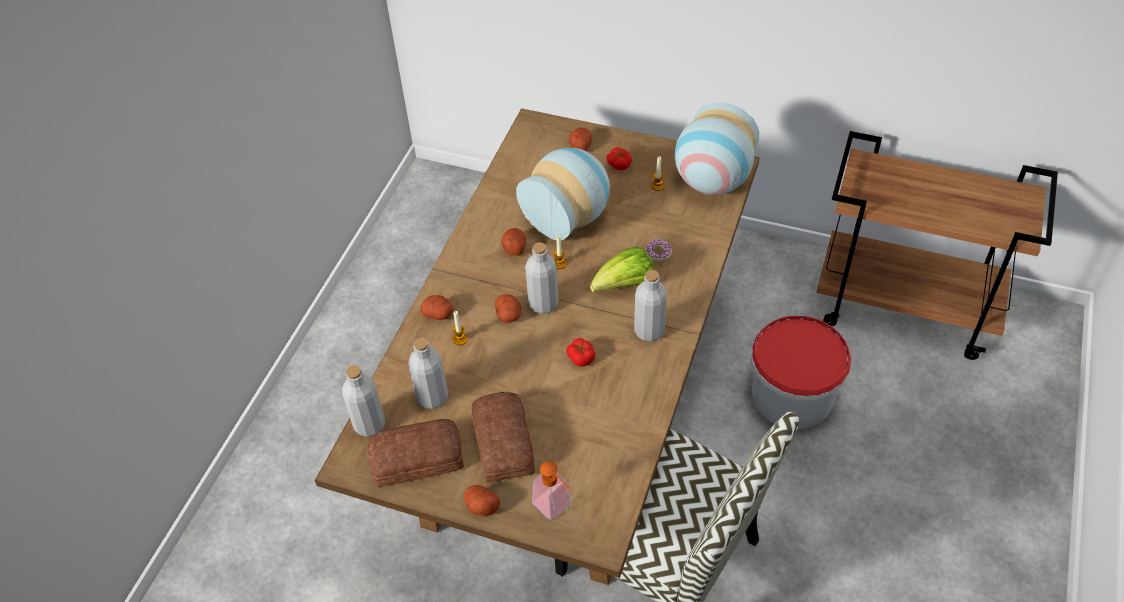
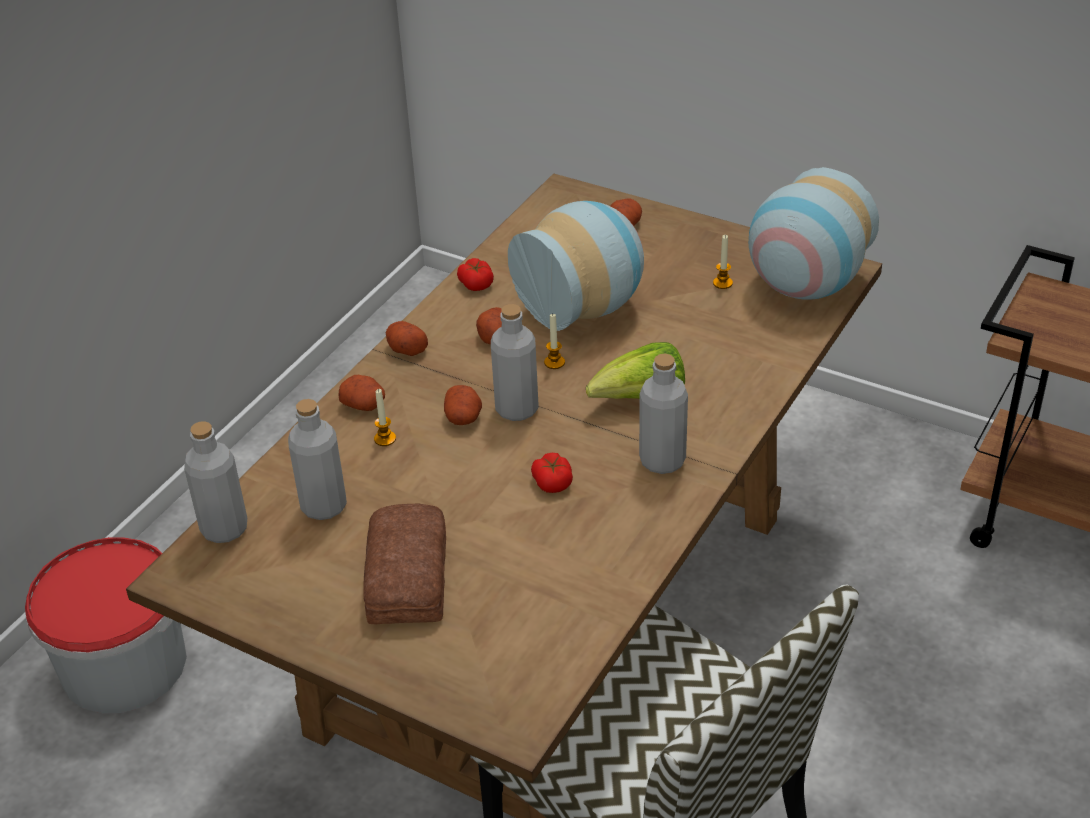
camera: 10 degrees right, 10 degrees down
(418, 460) = (279, 582): bread -> none
(481, 506) = (351, 653): potato -> potato (406, 349)
(556, 507) = (460, 671): soap dispenser -> none
(619, 164) = (674, 251): tomato -> tomato (476, 283)
(658, 254) = (701, 366): donut -> none
(792, 395) = (902, 634): bucket -> bucket (124, 664)

